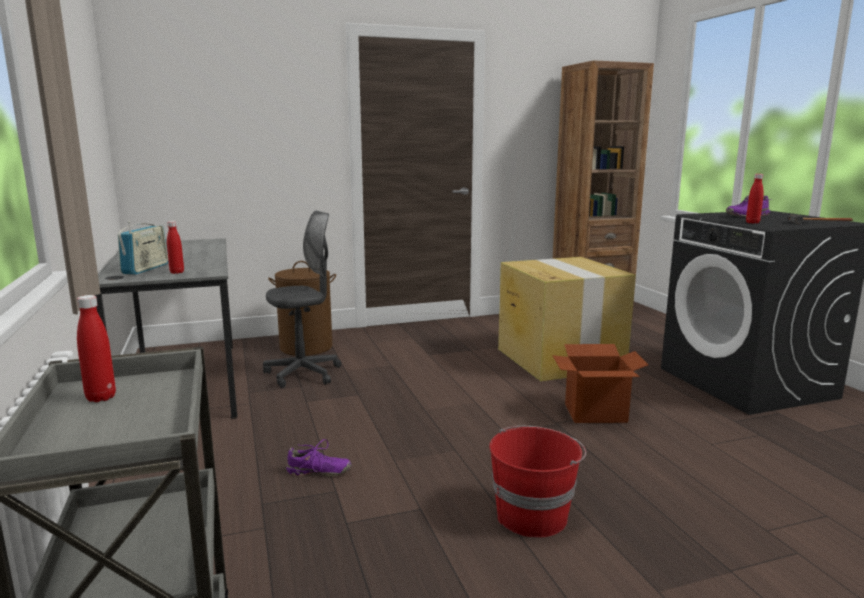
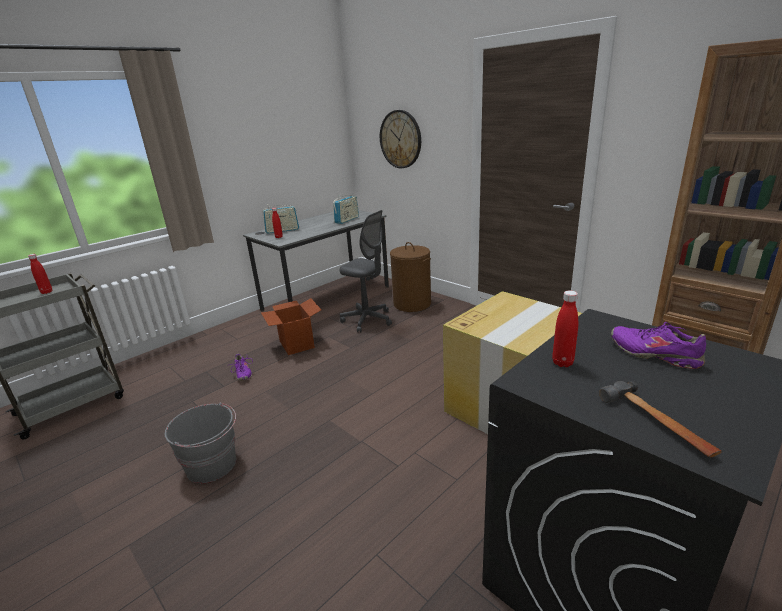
camera: 65 degrees right, 10 degrees up
(195, 248) = (347, 220): none -> radio
(230, 132) = (400, 139): none -> wall clock
(532, 515) = (212, 465): red bucket -> grey bucket
(595, 413) = (395, 459): cardboard box -> cardboard box (296, 344)

